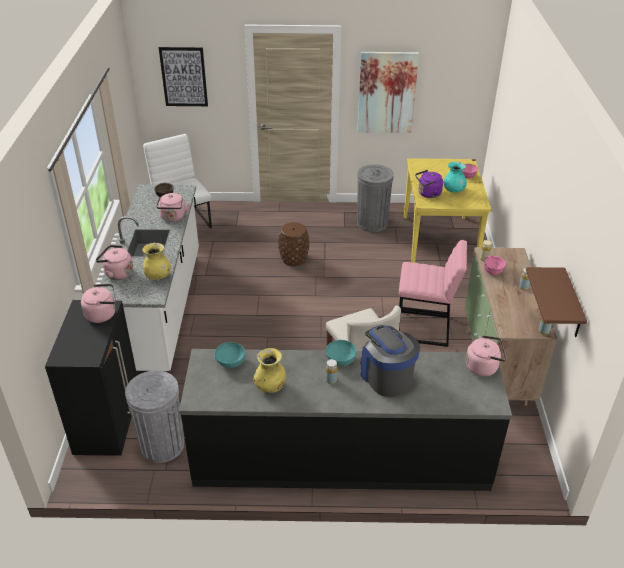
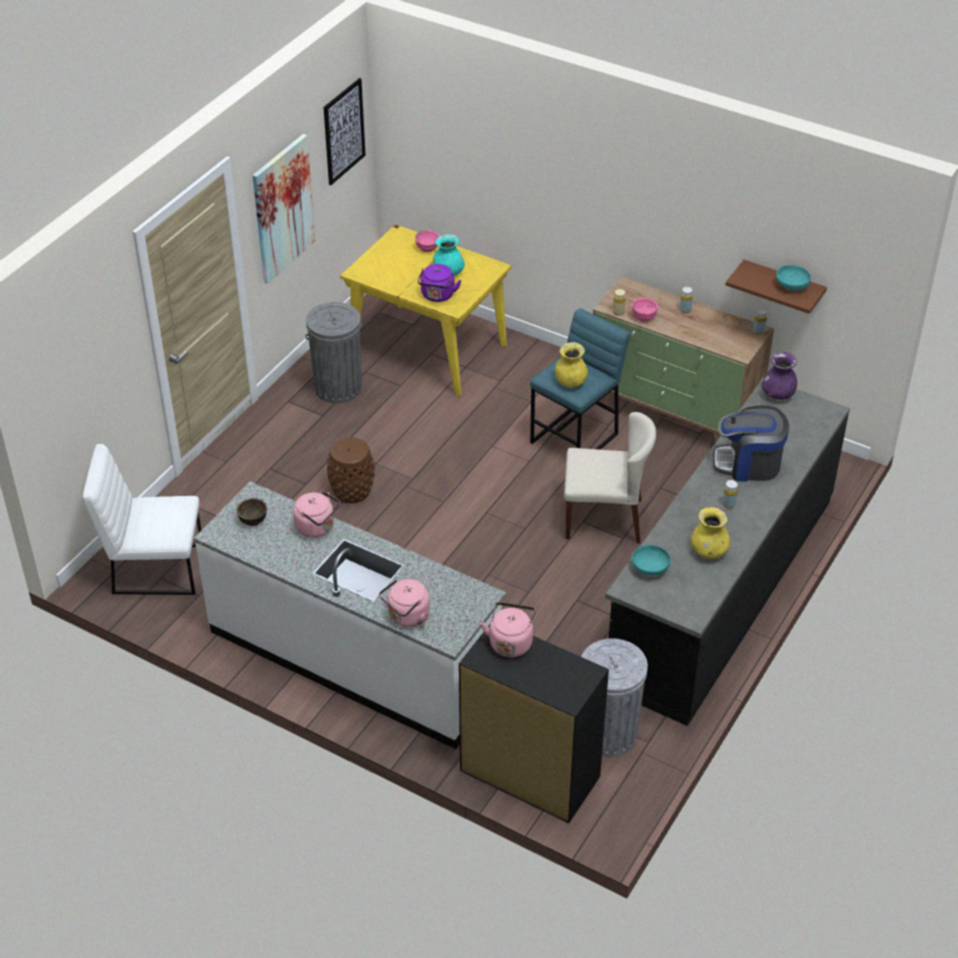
camera: 60 degrees left, 5 degrees up
(158, 276) = (442, 580): yellow vase -> yellow vase (570, 382)
(184, 77) = (78, 361): picture -> picture (344, 131)
(340, 359) = (702, 485): turquoise bowl -> turquoise bowl (791, 286)
(425, 328) = (575, 437): pink stool -> blue stool
(483, 367) = (778, 394): pink kettle -> purple vase

